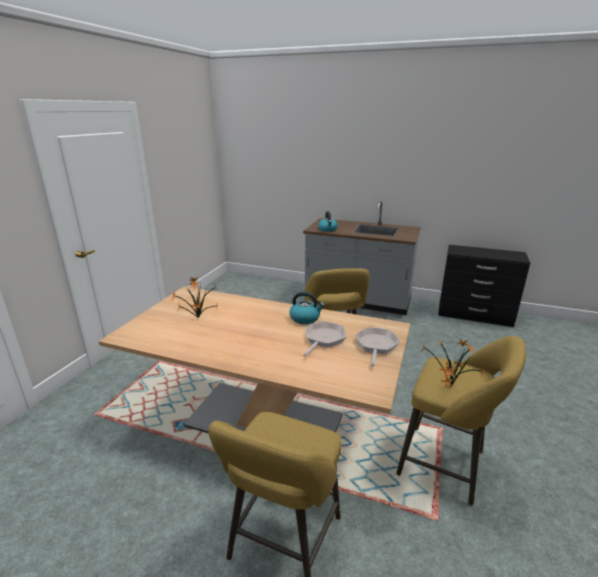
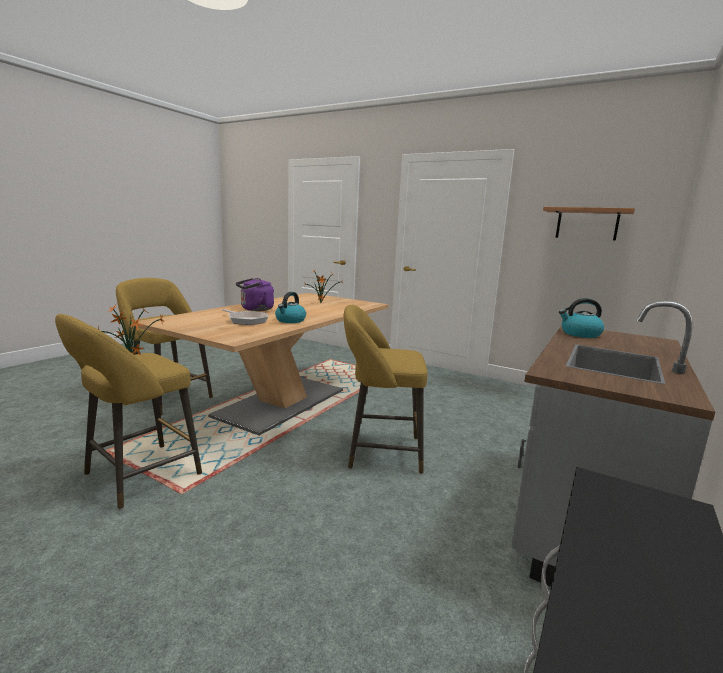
camera: 100 degrees right, 10 degrees down
(187, 165) = (587, 224): none -> shelf
(260, 348) = (255, 309): none -> purple kettle
(376, 346) = (211, 330): frying pan -> none

